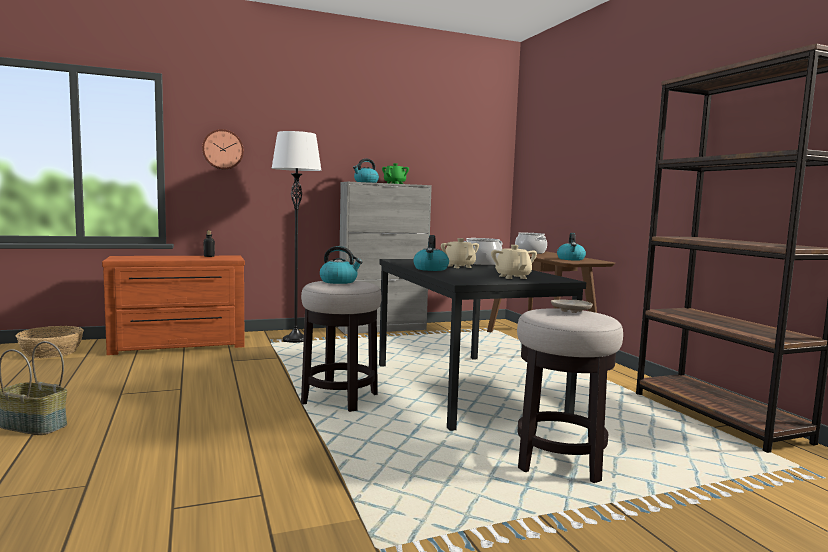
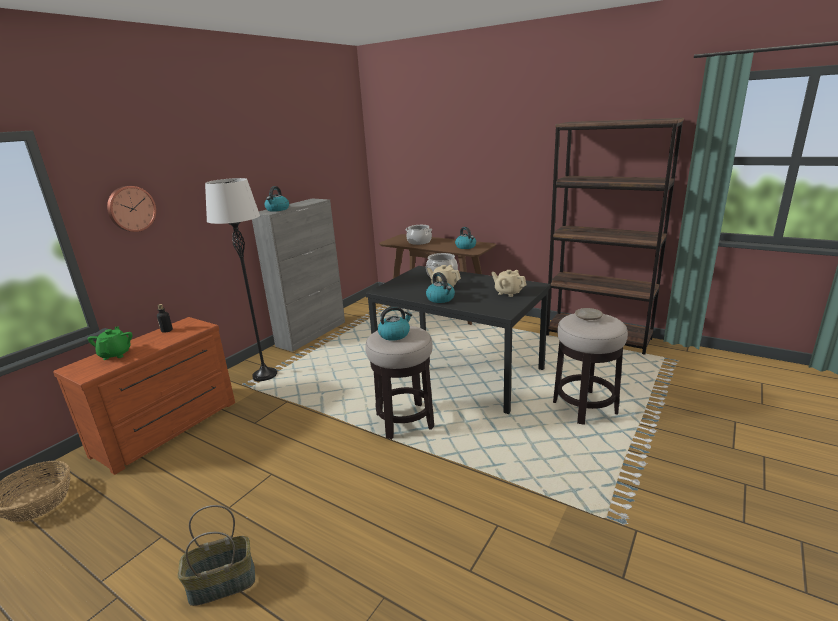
camera: 35 degrees left, 15 degrees up
(395, 183) = (297, 204): green teapot -> green teapot (116, 354)

